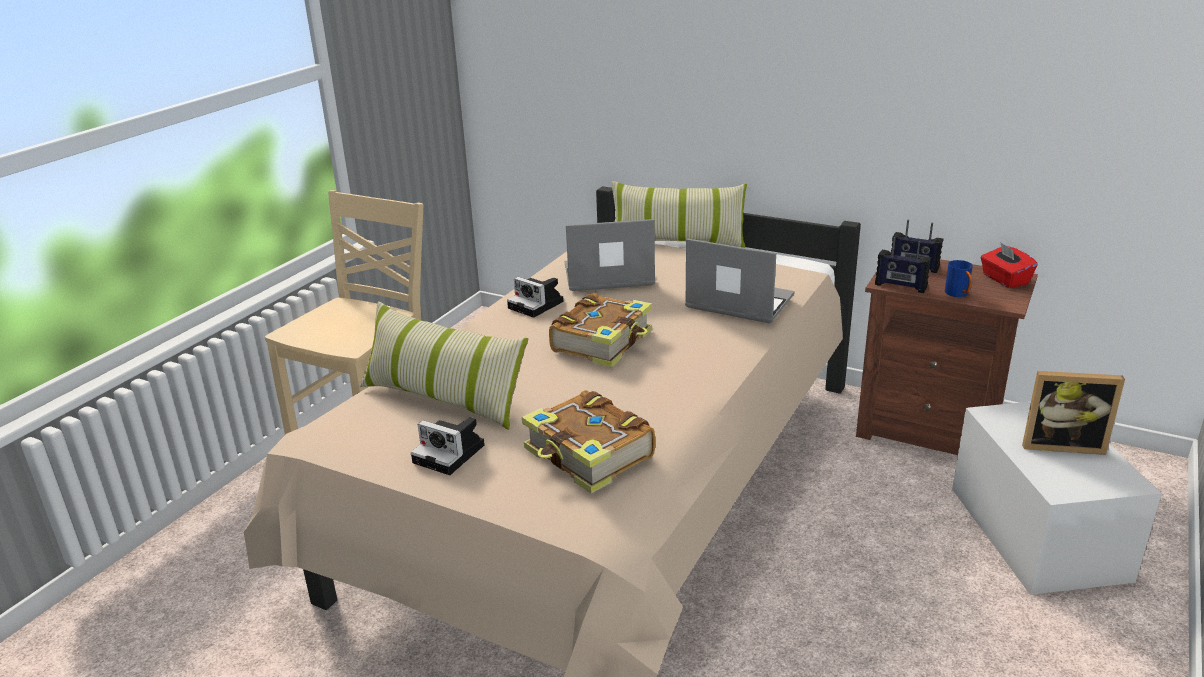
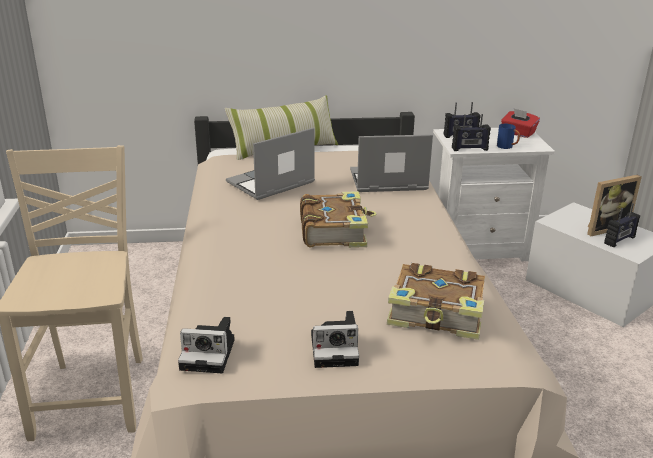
camera: 35 degrees left, 0 degrees up
(443, 398) = (267, 308): pillow -> none
(538, 305) = (244, 217): camera -> camera (210, 354)
(931, 430) = (478, 247): brown nightstand -> white nightstand
(1063, 467) = (620, 240): none -> radio

